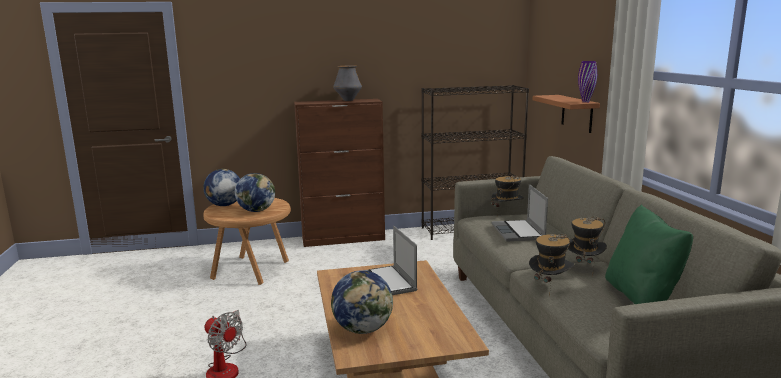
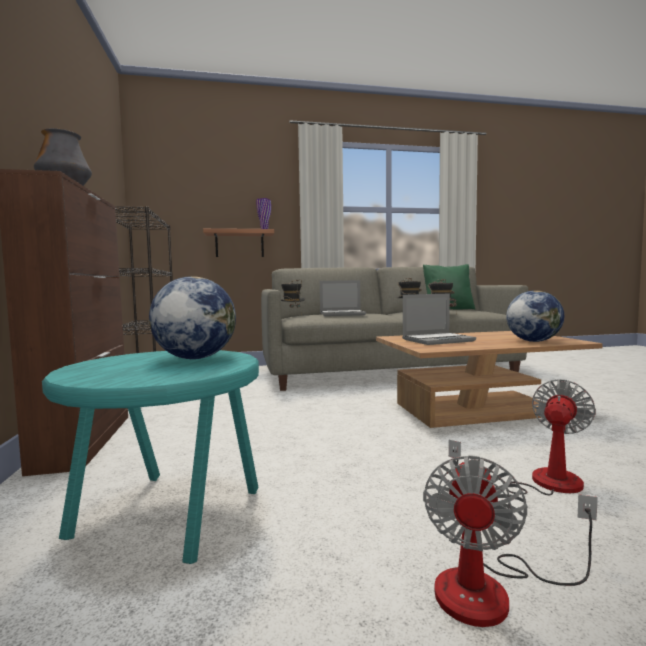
camera: 90 degrees left, 10 degrees down
(156, 332) = (493, 590): none -> fan
(224, 205) = (108, 377): globe -> none
(252, 270) = (167, 512): brown side table -> turquoise side table

